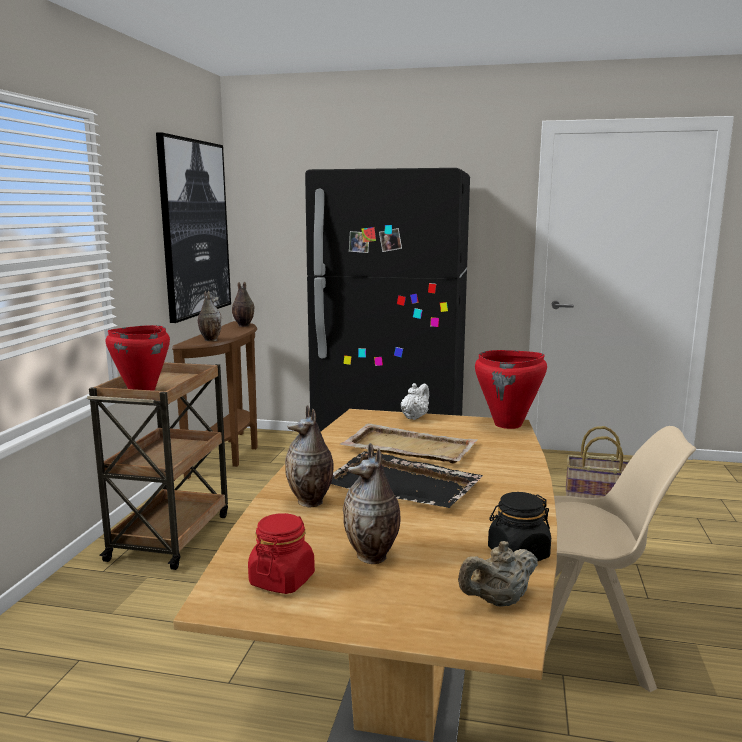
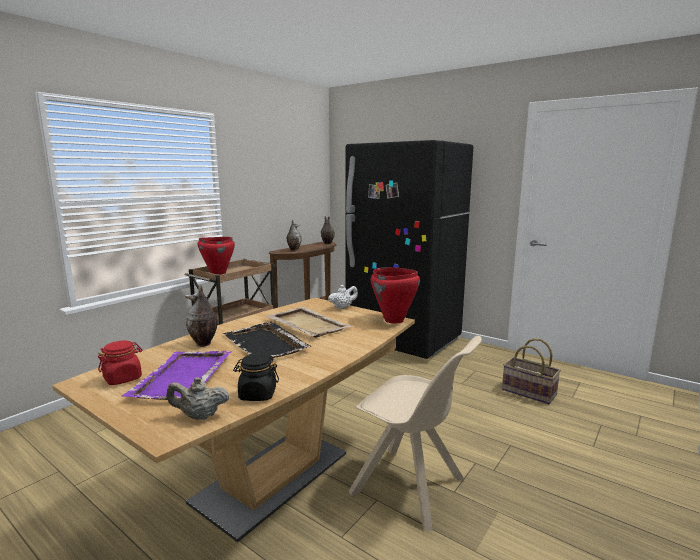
camera: 25 degrees right, 0 degrees up
(195, 228) = (297, 182): picture -> none
(373, 557) = (182, 378): vase -> purple tray

